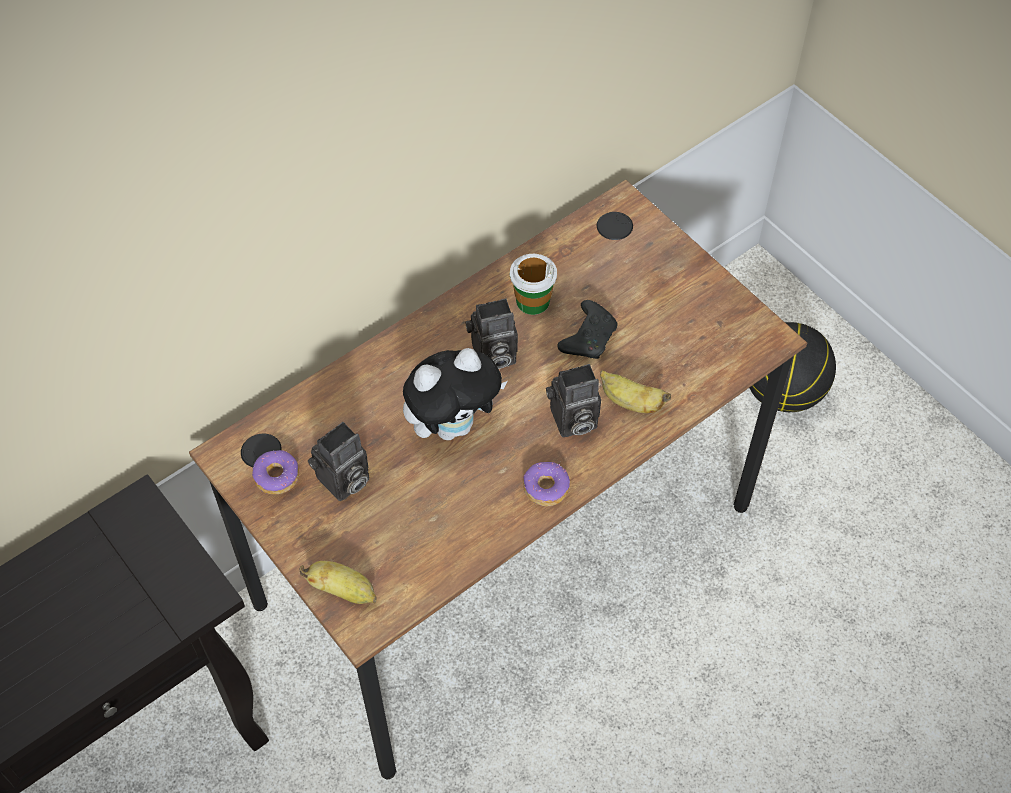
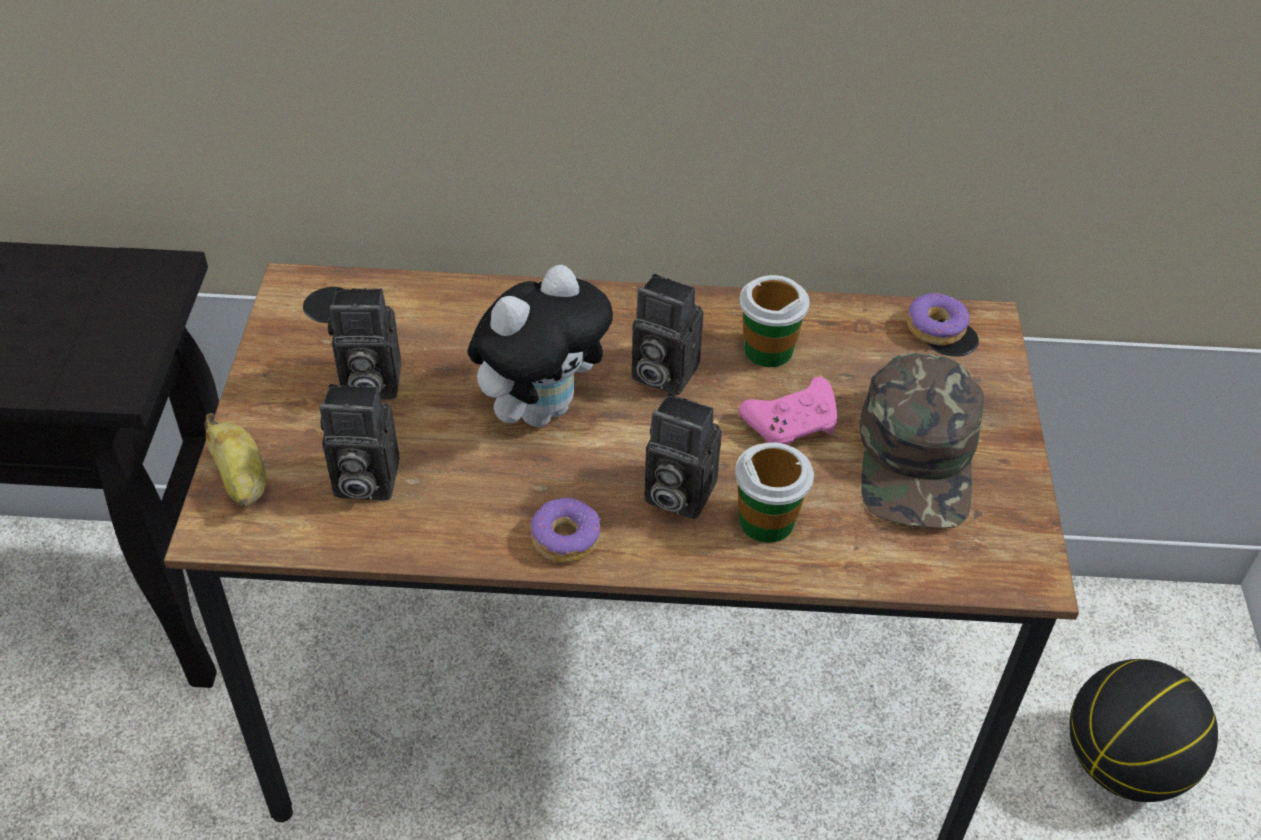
camera: 40 degrees right, 10 degrees down
(277, 476) = (314, 335): donut -> donut (936, 327)
(408, 539) = (362, 481): none -> camera
(453, 425) = (541, 408): plush toy -> plush toy turned 60 degrees counterclockwise
(589, 337) = (793, 424): black game controller -> pink game controller
(630, 402) = (767, 521): banana -> cup
(665, 311) = (918, 457): none -> green cap

